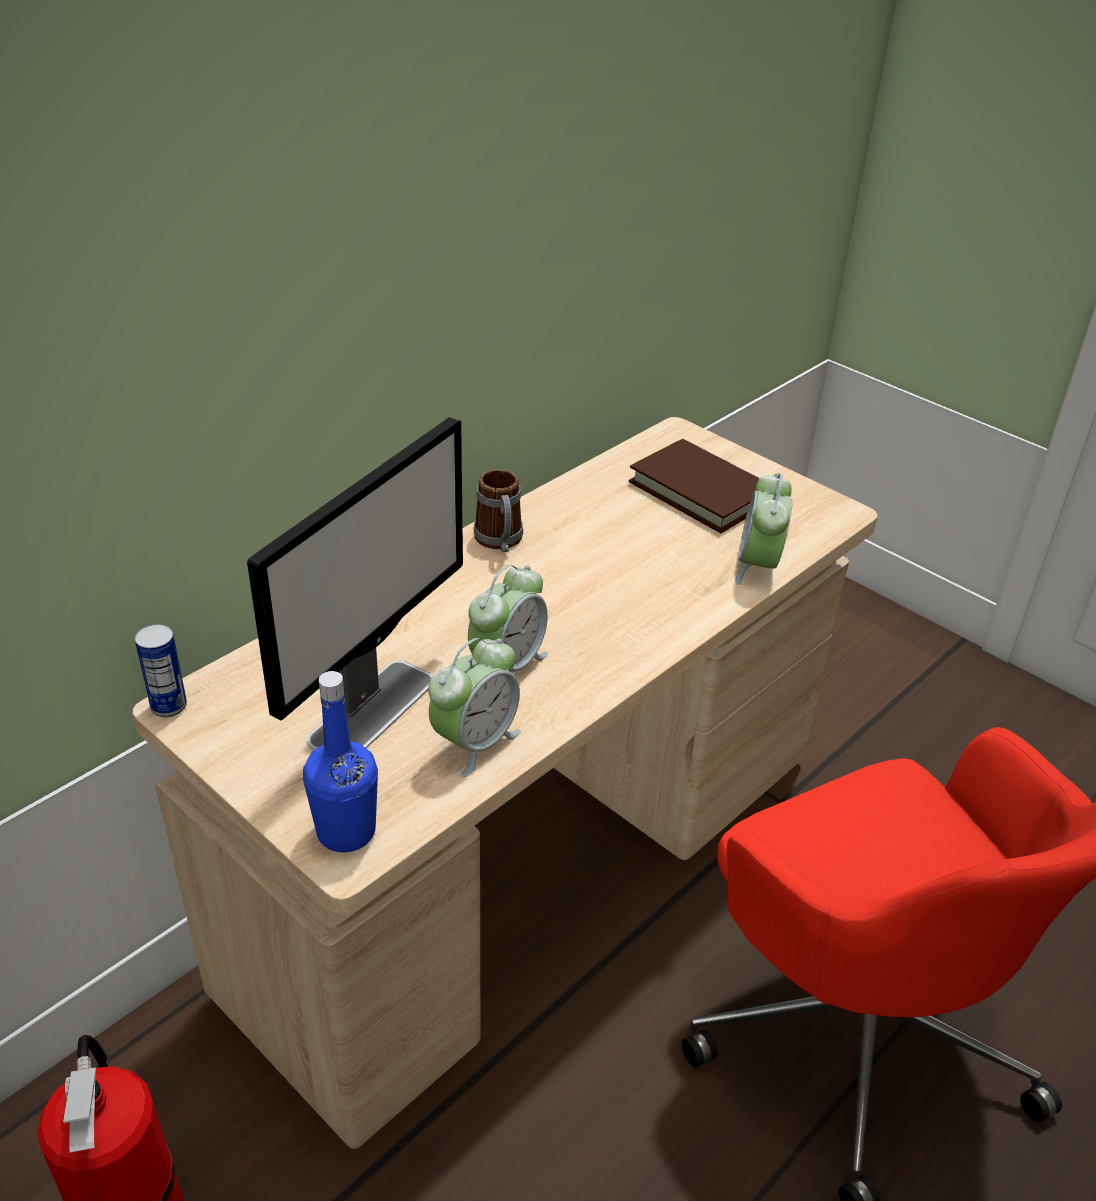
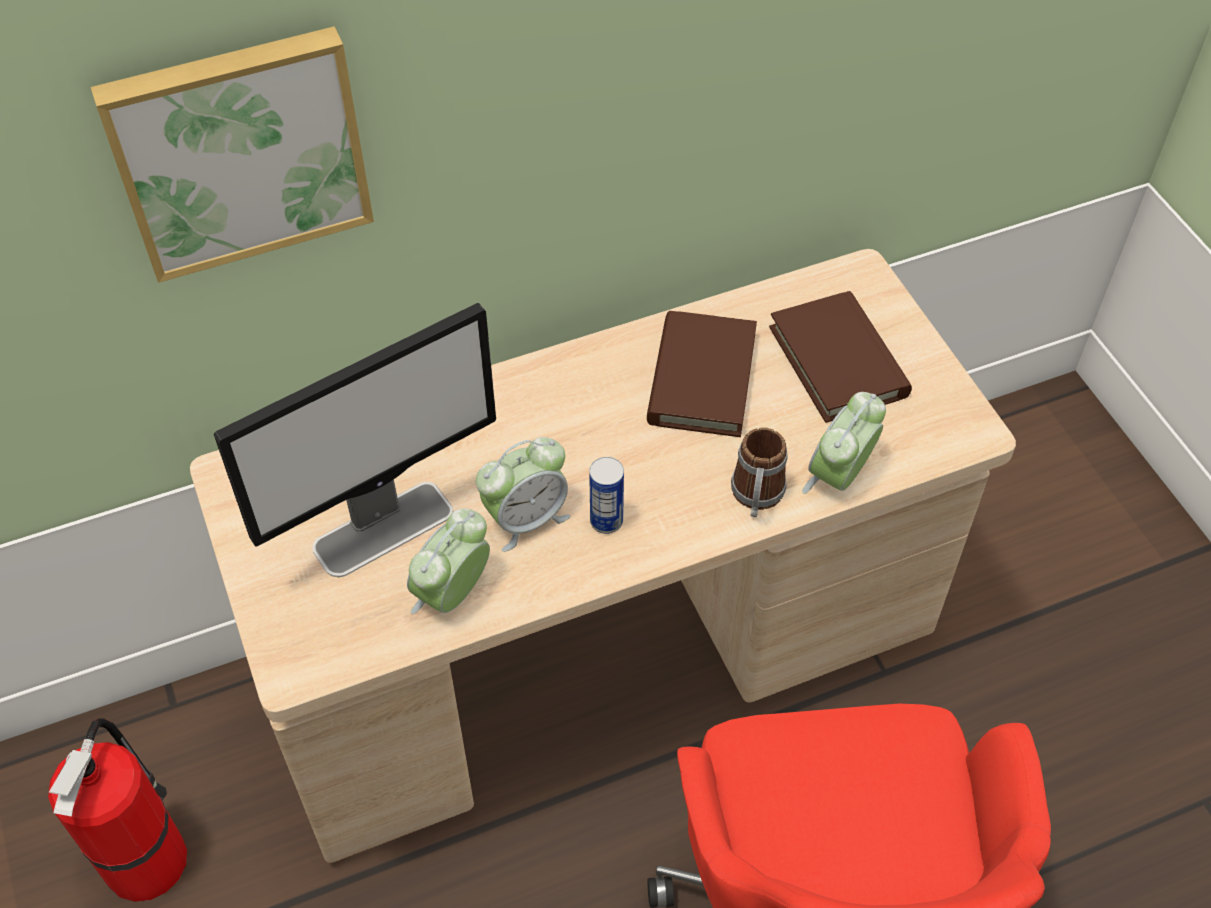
camera: 25 degrees right, 15 degrees up
(169, 706) = (220, 469): can -> can (606, 521)
(179, 301) = (239, 150): none -> picture
(346, 831) = (302, 648): blue bottle -> none
(475, 742) = (453, 594): alarm clock -> alarm clock turned 150 degrees clockwise
(500, 542) = (597, 369): mug -> mug (756, 498)
(596, 528) = (701, 379): none -> brown book

